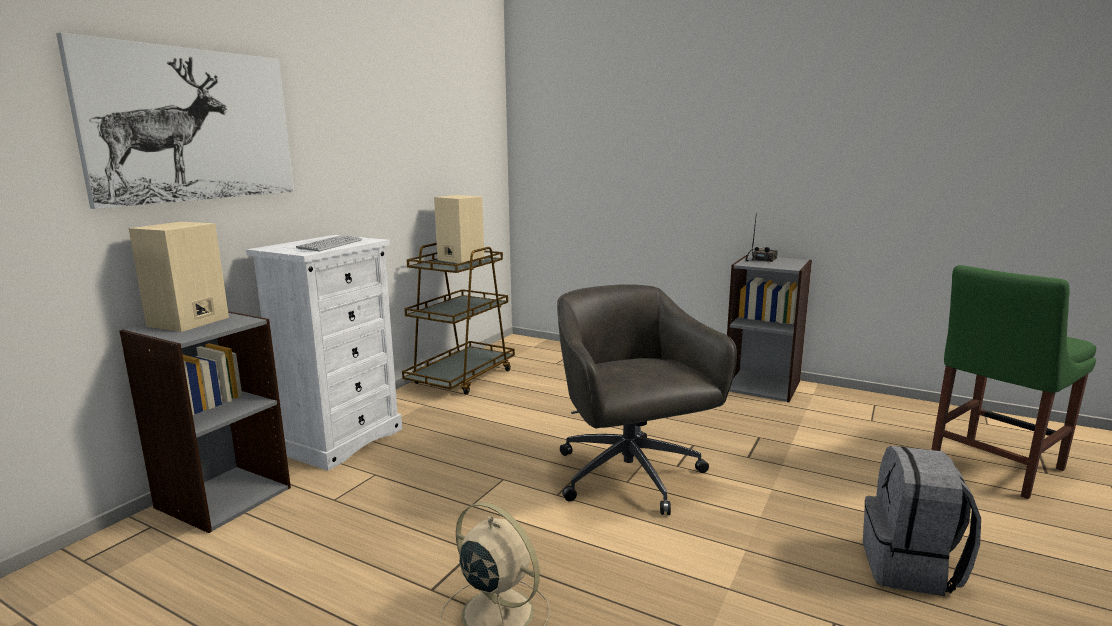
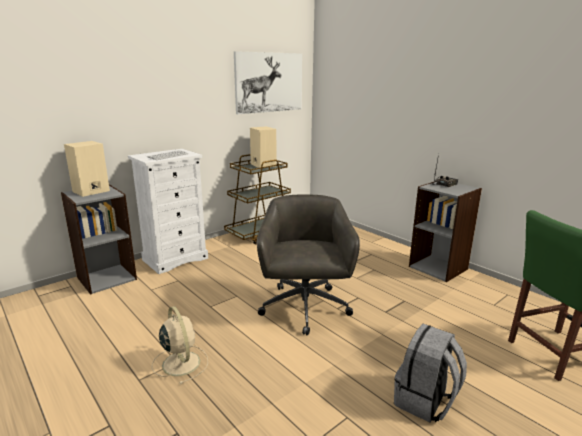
camera: 20 degrees right, 5 degrees up
(192, 125) = (100, 91): picture -> picture (269, 82)

